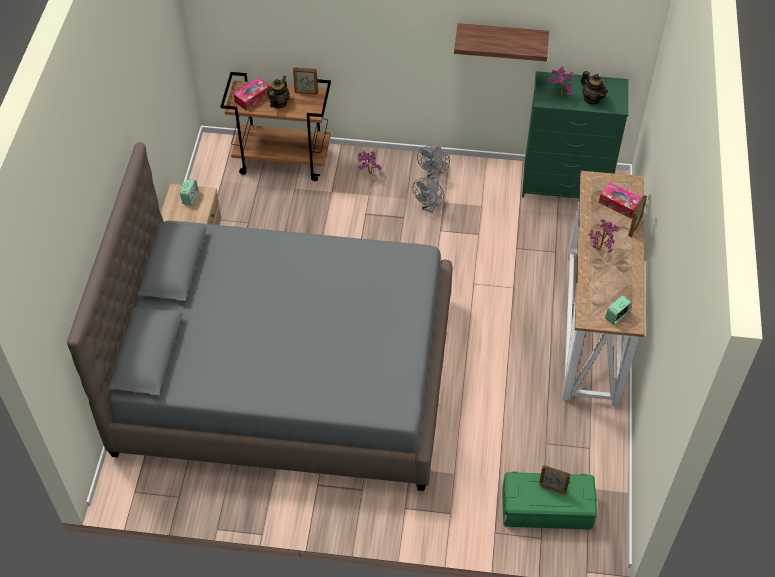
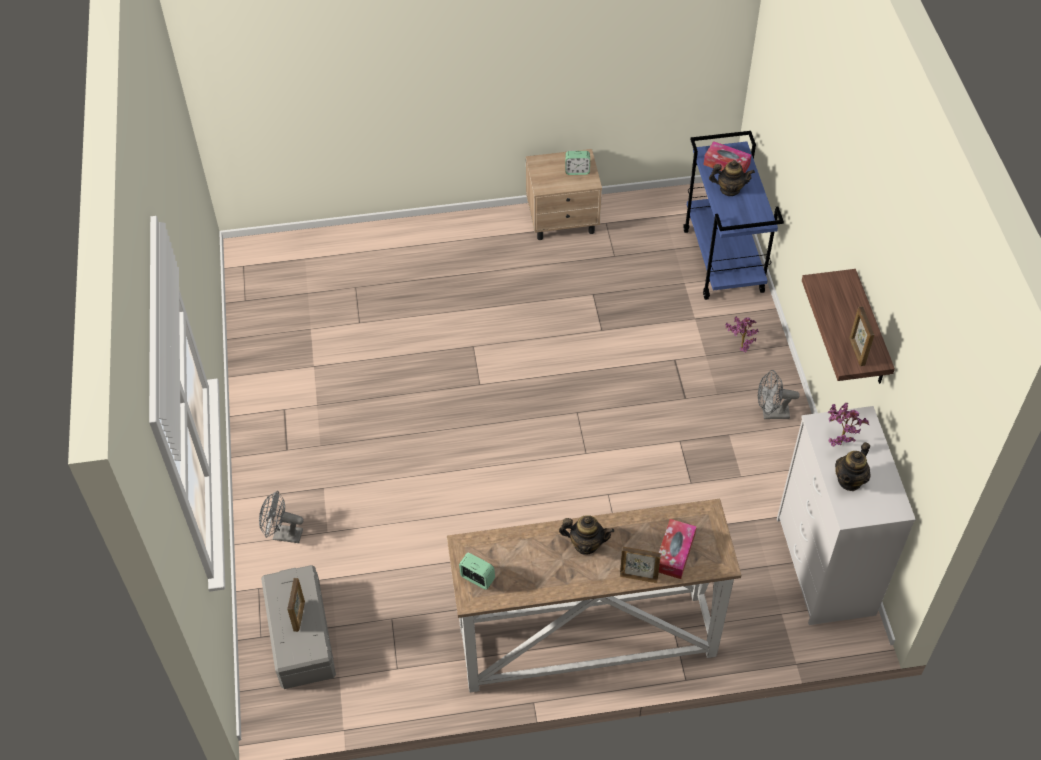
camera: 75 degrees right, 0 degrees up
(283, 160) = (724, 261): brown cart -> blue cart
(286, 374) = (416, 345): grey bed -> none
(306, 93) = (759, 209): picture frame -> picture frame (856, 352)
(429, 207) = (713, 421): grey fan -> grey fan (283, 535)
(546, 509) = (300, 635): green storage box -> grey storage box
(566, 183) = (825, 567): green dresser -> white dresser
(601, 249) = (586, 544): potted plant -> teapot

